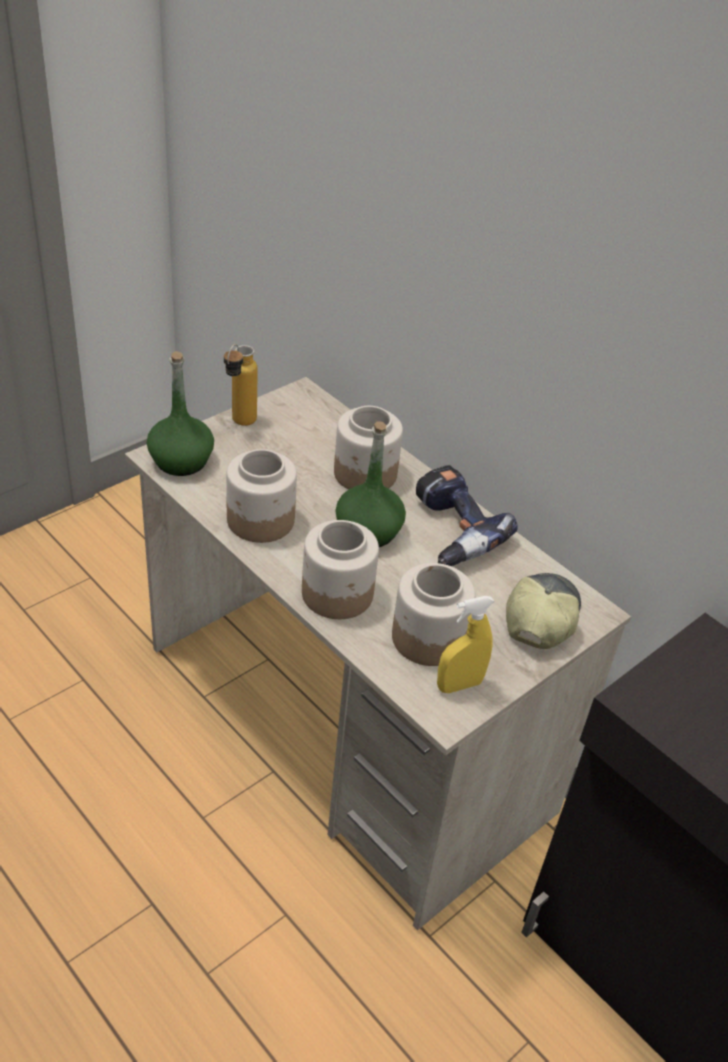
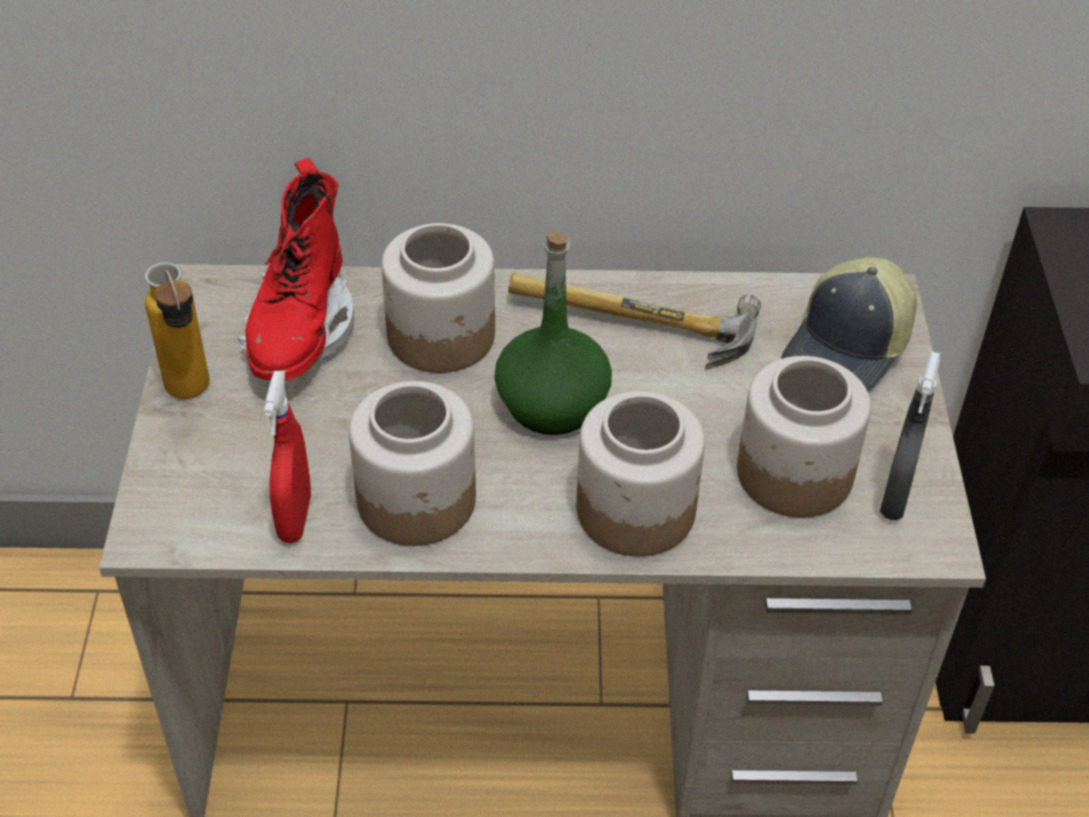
camera: 45 degrees left, 5 degrees up
(181, 461) = (196, 510): green bottle -> none
(209, 490) = (295, 517): none -> red spray bottle
(313, 432) = (300, 331): none -> red boot
(449, 531) = (630, 329): power drill -> hammer
(459, 685) = (895, 496): yellow spray bottle -> grey spray bottle
(540, 616) = (849, 349): cap -> cap turned 120 degrees counterclockwise

